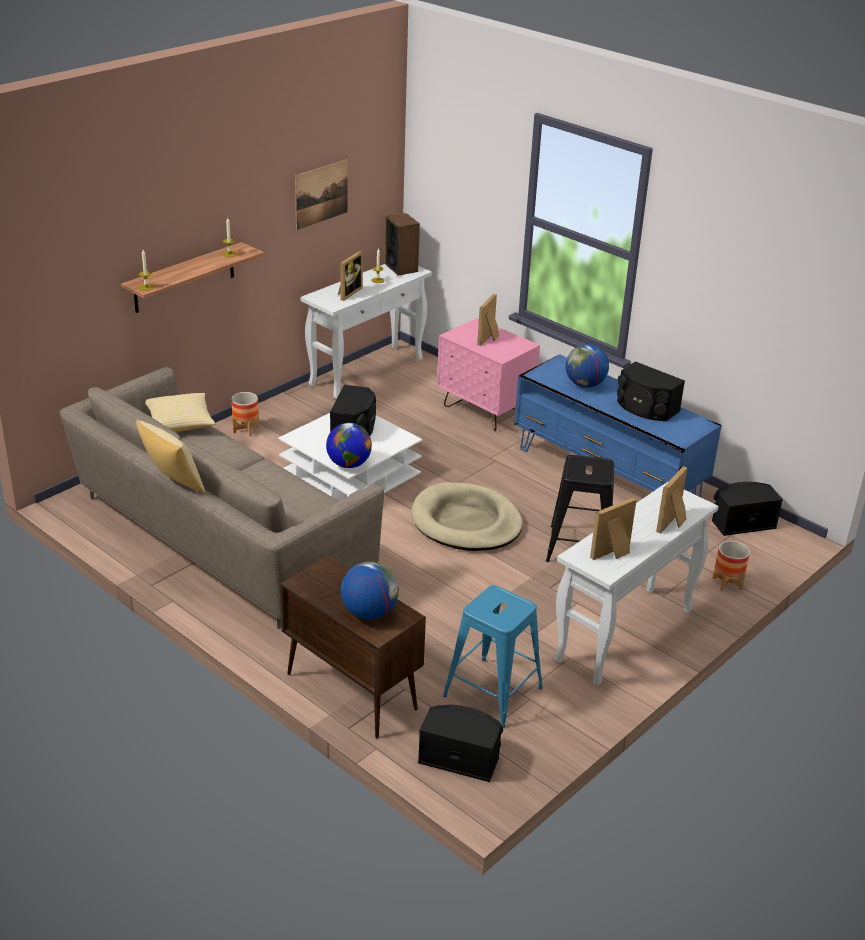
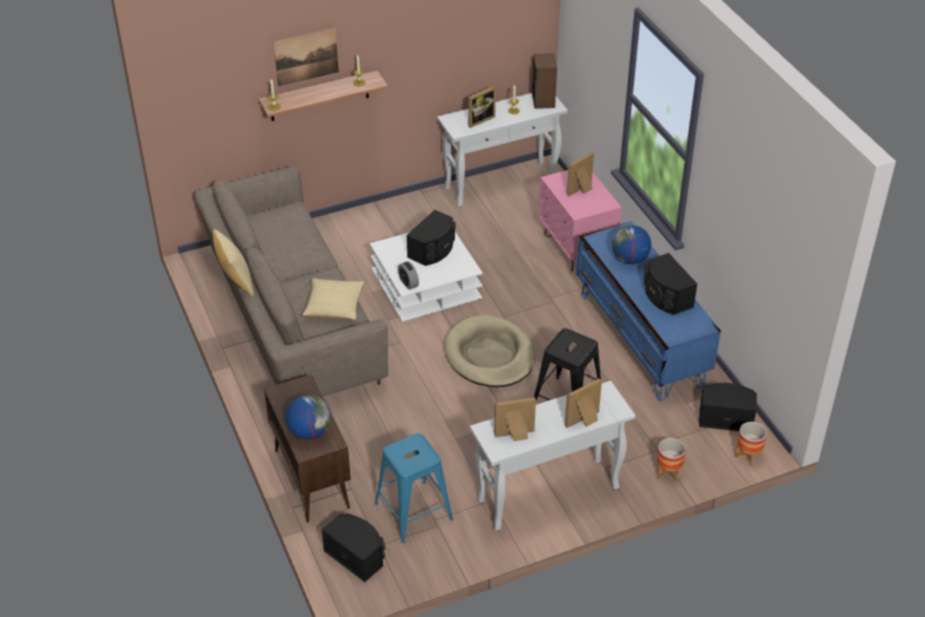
camera: 25 degrees right, 10 degrees up
(180, 423) = (289, 218): pillow -> pillow (334, 307)
(246, 429) = (368, 221): planter -> planter (748, 456)
(321, 194) = (463, 33): picture -> picture (306, 56)
(348, 464) = (408, 283): globe -> alarm clock

